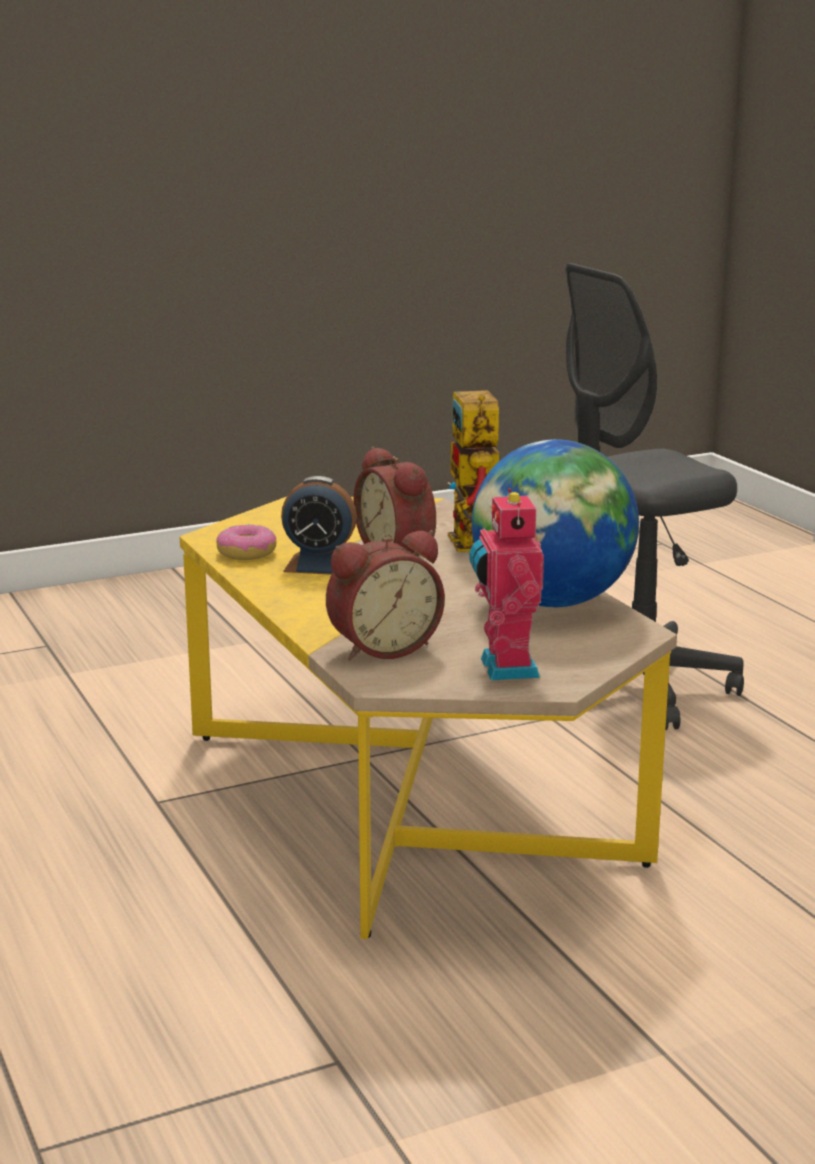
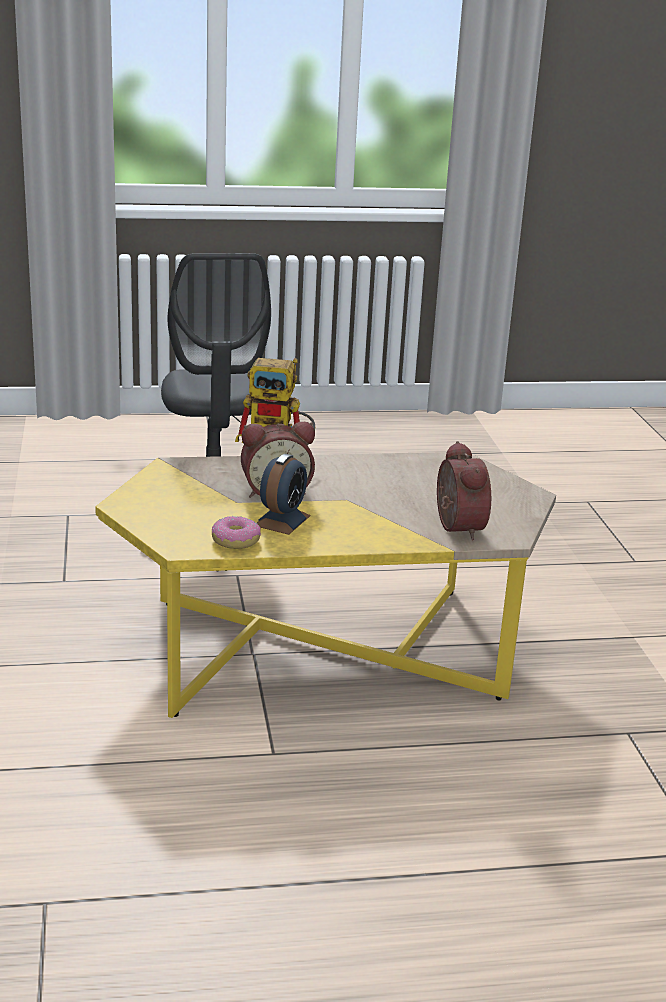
camera: 75 degrees left, 5 degrees up
(504, 668) = (502, 501): toy robot -> none
(552, 602) = (400, 469): globe -> none

